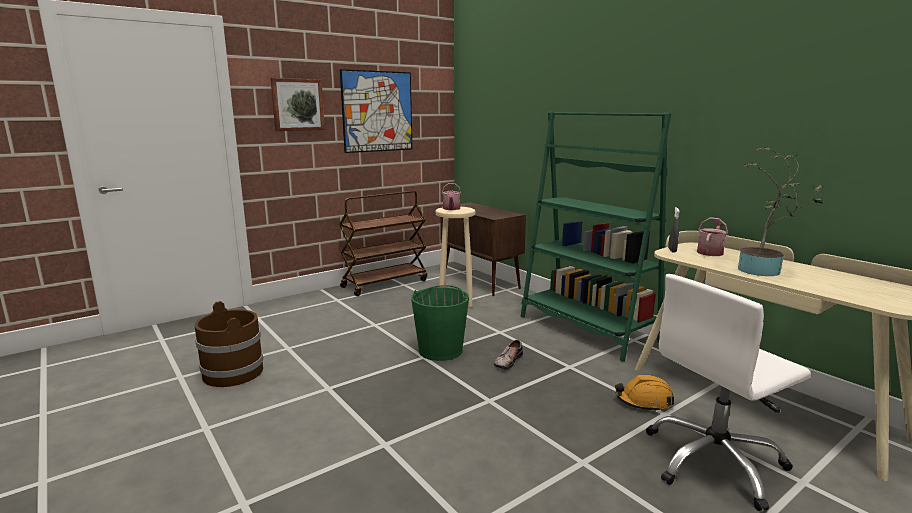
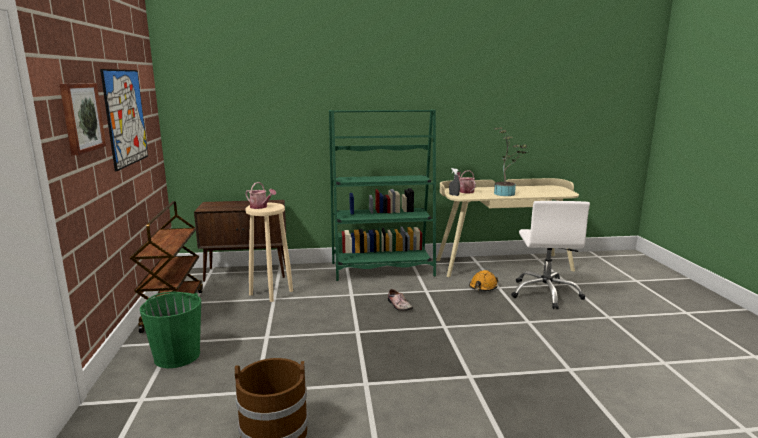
camera: 60 degrees left, 0 degrees up
(440, 350) = (354, 322): green bucket -> green bucket (177, 356)

